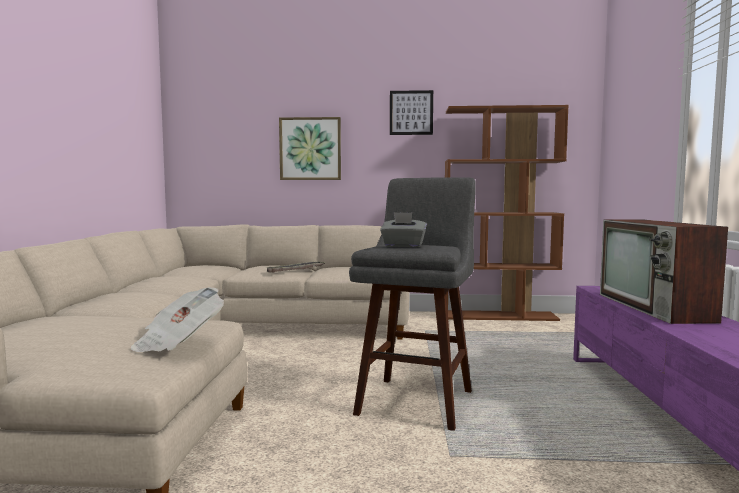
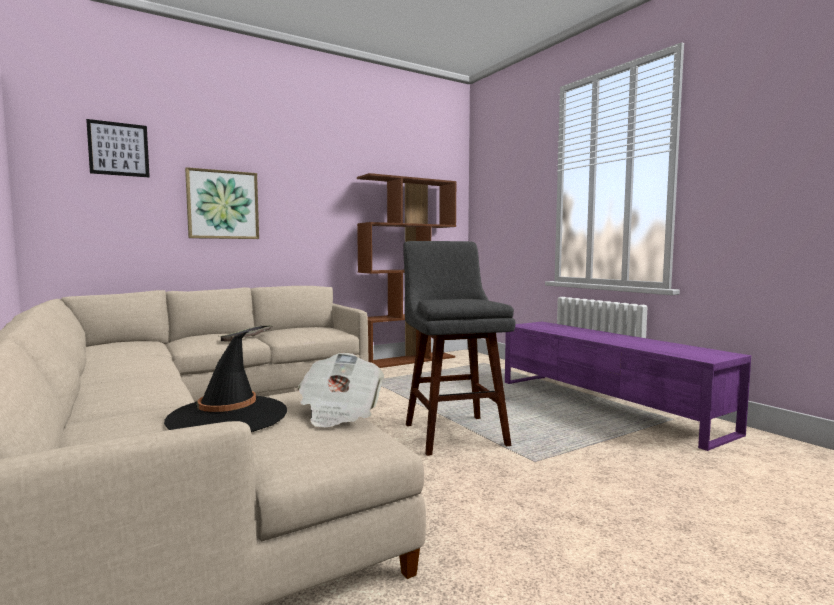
camera: 35 degrees left, 0 degrees up
(97, 328) = (228, 417): none -> black hat
(403, 246) = (458, 300): grey tissue box -> none
(411, 113) = (325, 175): picture -> picture (118, 149)
(655, 308) = (582, 333): television -> none

